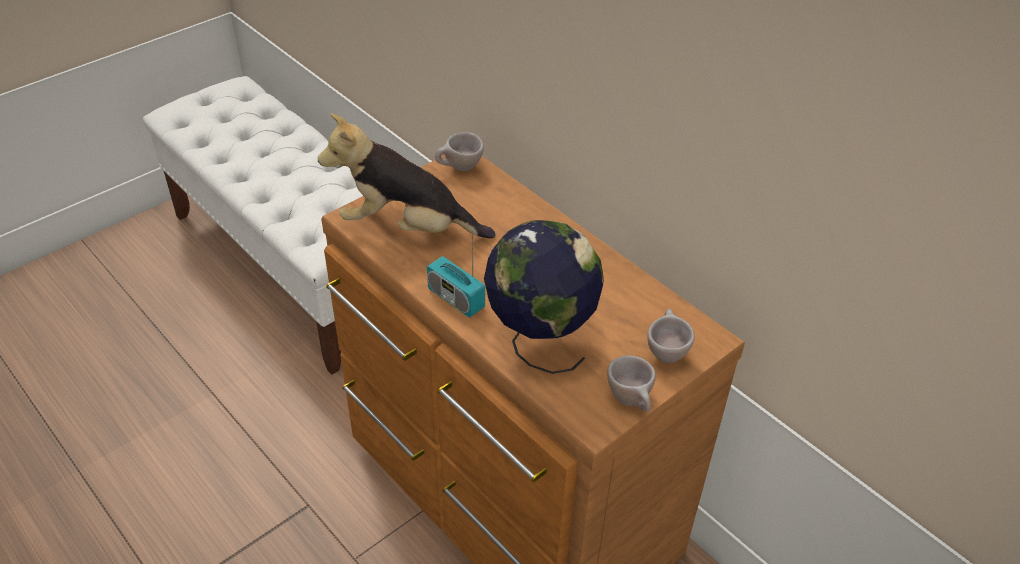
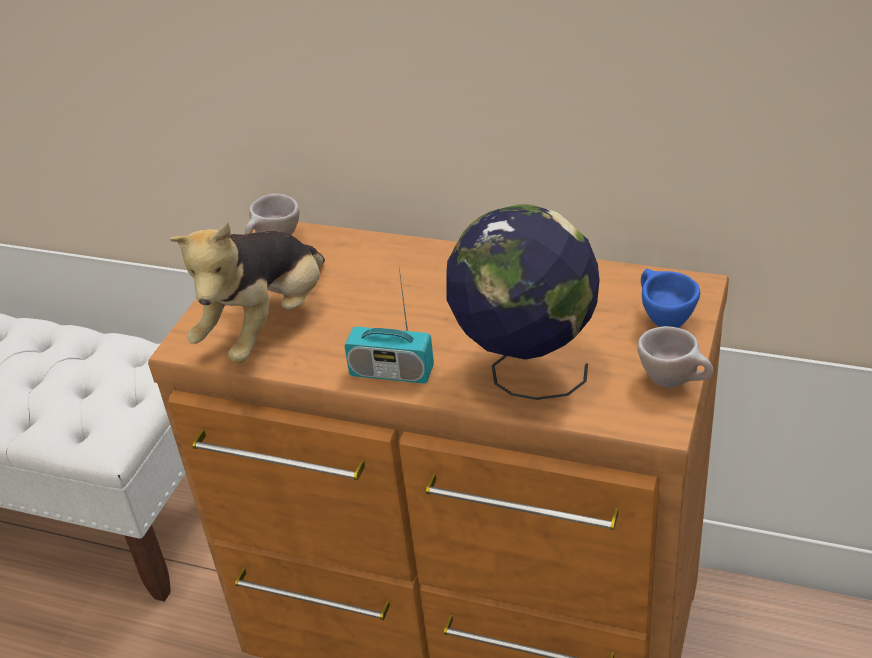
camera: 25 degrees left, 5 degrees down
(407, 228) = (267, 326): plush toy -> plush toy turned 45 degrees counterclockwise
(665, 351) = (662, 319): beige cup -> blue cup

